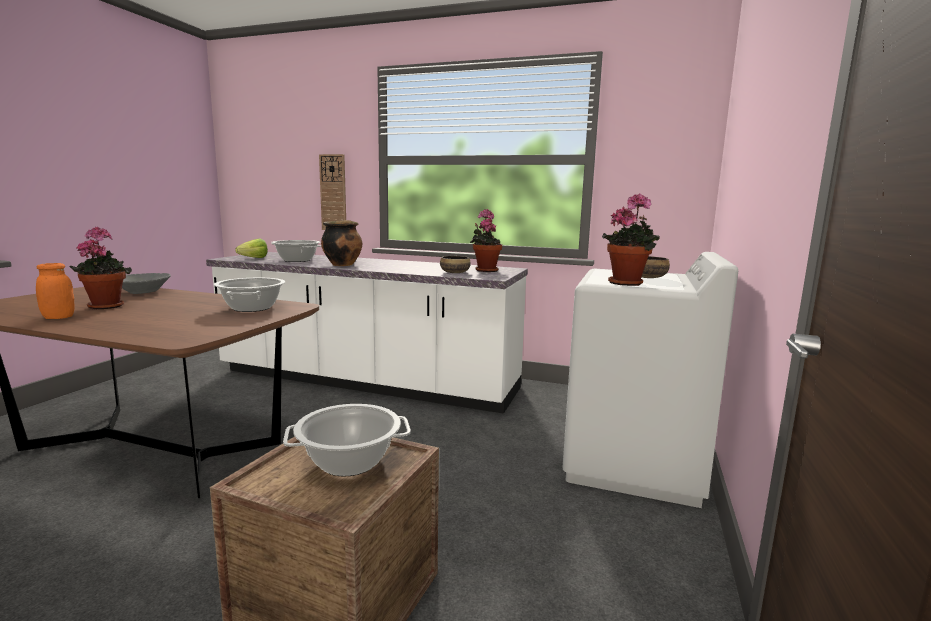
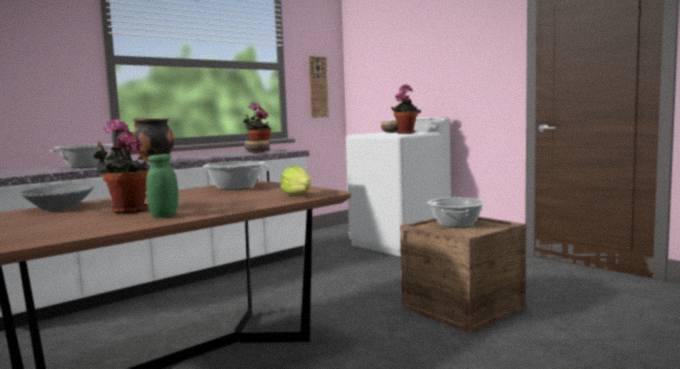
camera: 60 degrees left, 5 degrees down
(58, 317) = (164, 216): orange jar -> green jar
(251, 258) = (27, 172): lettuce -> lettuce (299, 196)
(333, 193) = (46, 94): wall clock -> wall clock (318, 87)

